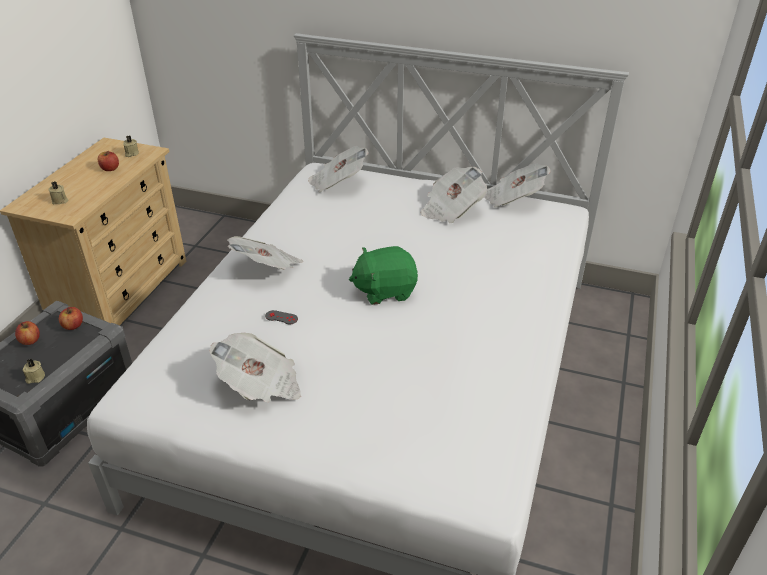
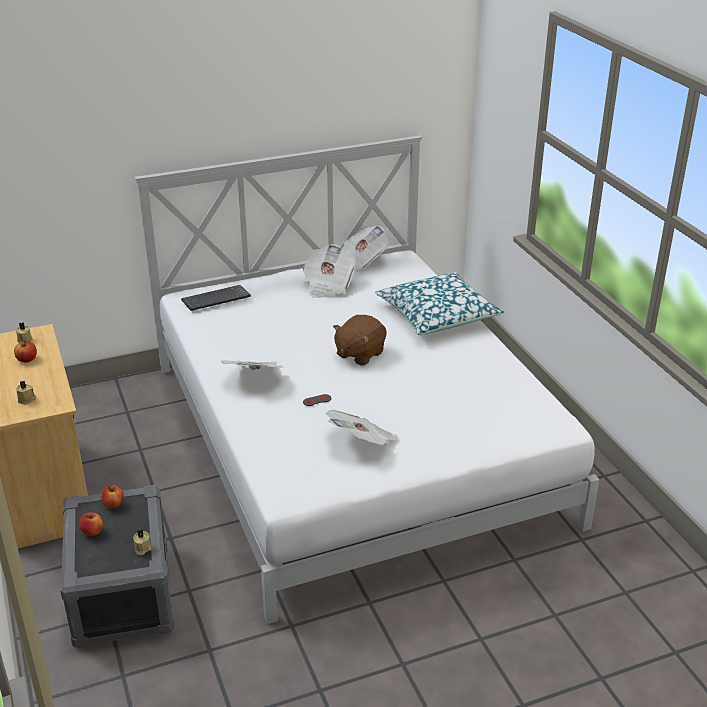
camera: 40 degrees left, 5 degrees down
(337, 183) = (215, 300): newspaper -> keyboard
(385, 290) = (359, 354): green plush toy -> brown plush toy
(519, 287) = (437, 315): none -> pillow

